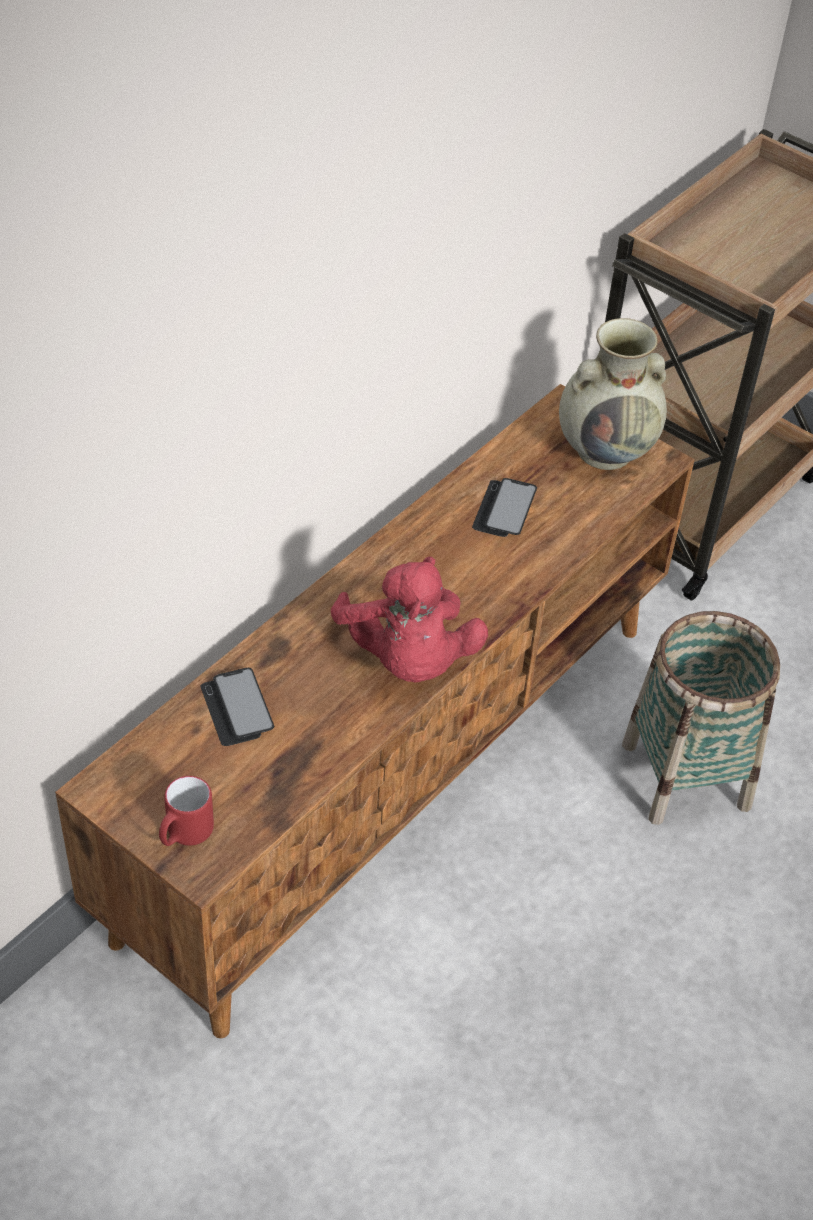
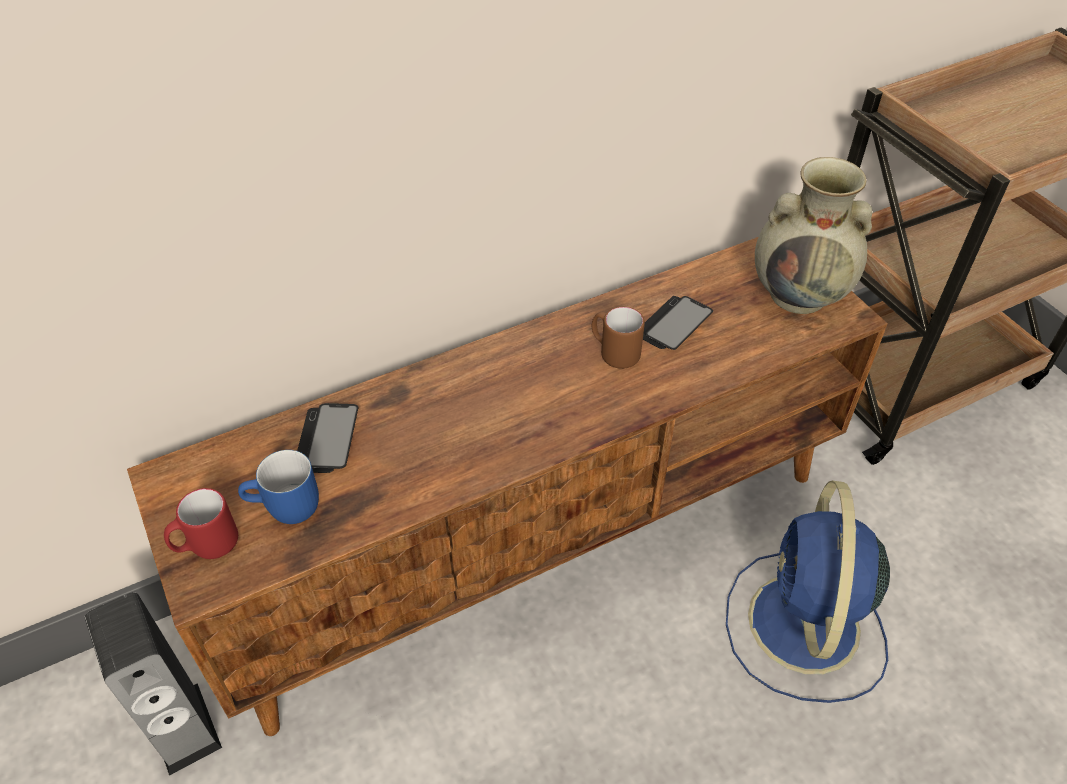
camera: 25 degrees right, 0 degrees up
(129, 1060) = (183, 727): none -> speaker
(238, 782) = (285, 509): none -> blue mug
(407, 659) = (508, 438): red plush toy -> none
(463, 552) = (614, 353): none -> brown mug
(686, 775) = (803, 628): basket -> blue fan

